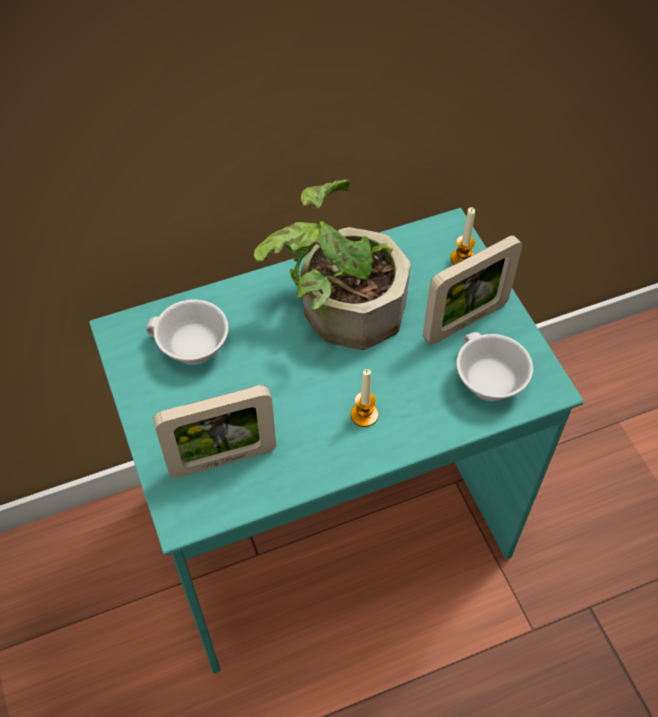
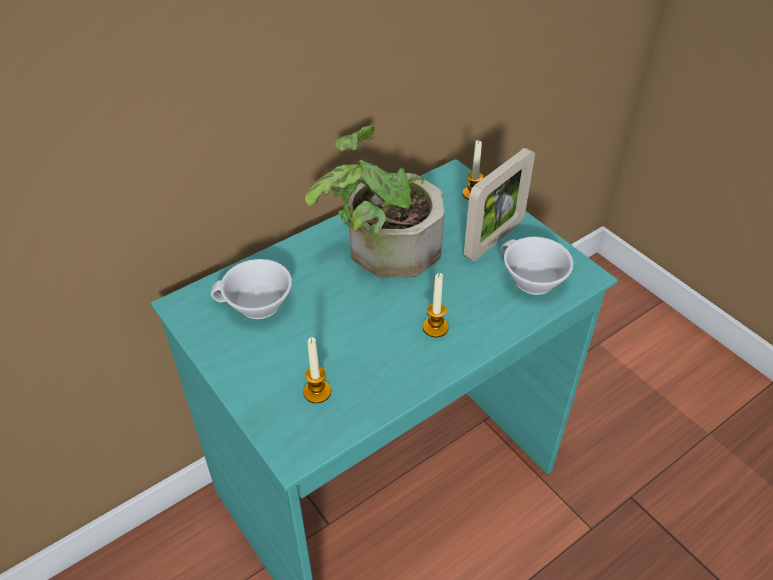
camera: 15 degrees left, 10 degrees down
(222, 459) = (317, 392): picture frame -> candle

